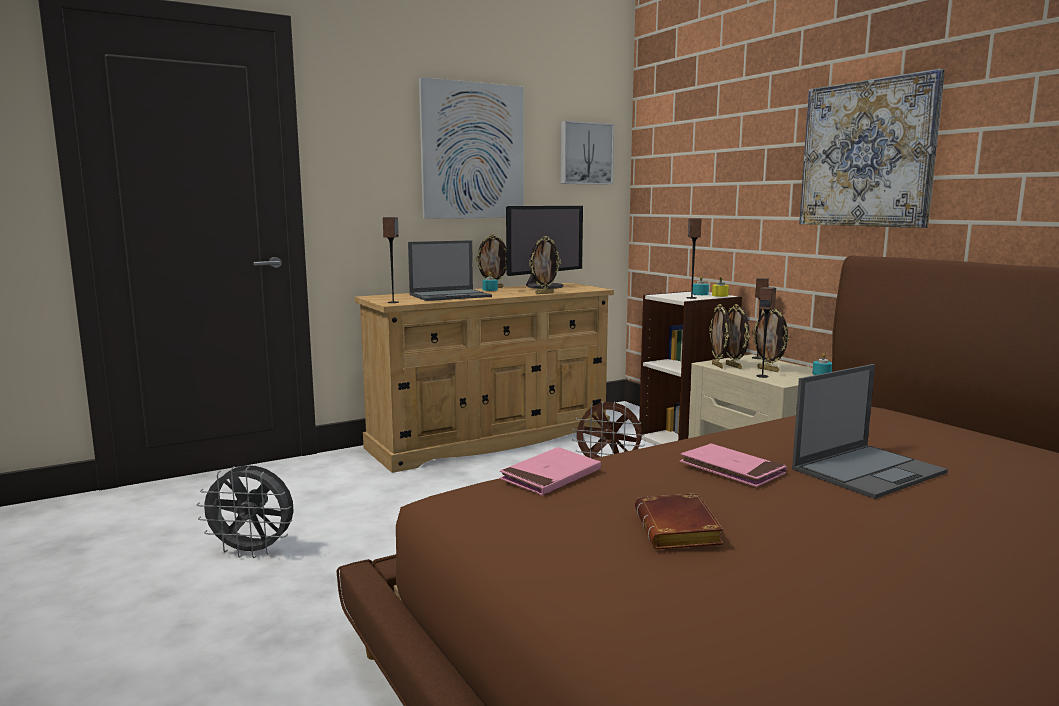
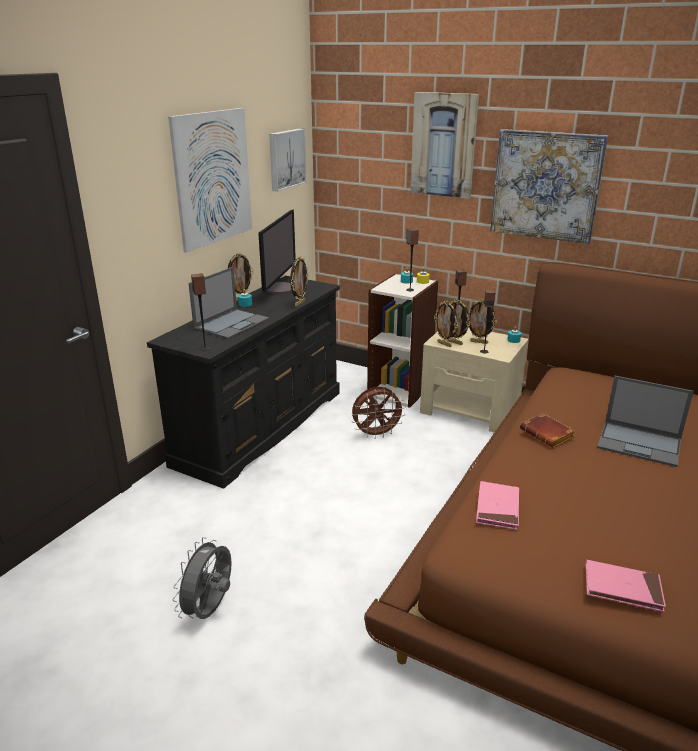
camera: 30 degrees left, 15 degrees up
(253, 552) = (210, 610): grey fan -> grey fan turned 135 degrees clockwise
(491, 438) = (261, 426): beige dresser -> black dresser
(680, 531) = (619, 535): brown book -> brown book (548, 434)
(732, 469) = (581, 466): pink book -> pink book (622, 588)
(752, 122) = (444, 145): none -> picture
(869, 470) = (640, 444): laptop -> laptop turned 90 degrees clockwise

